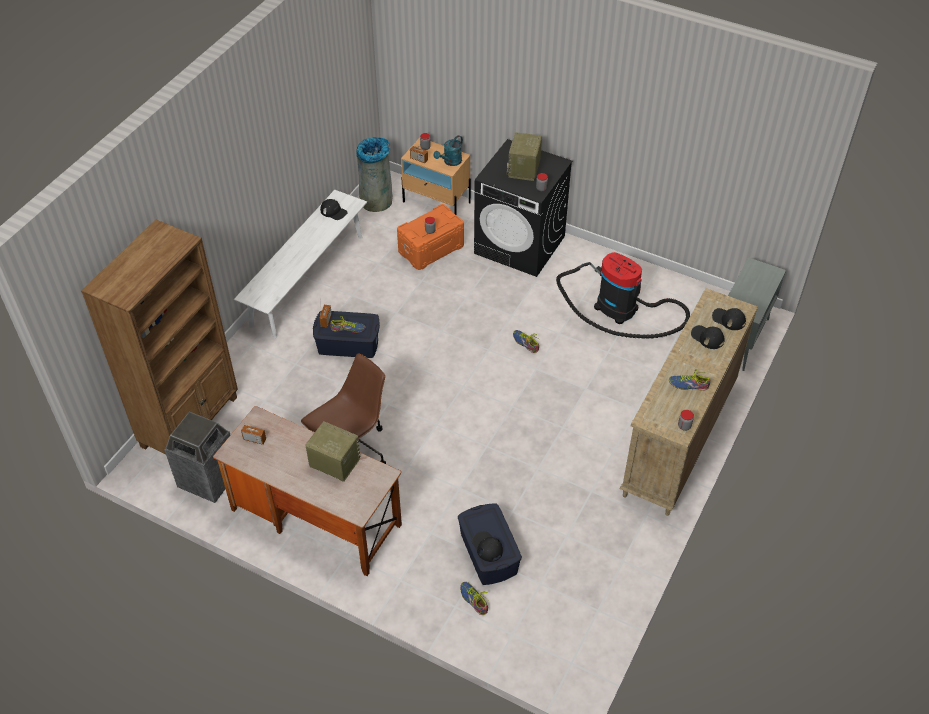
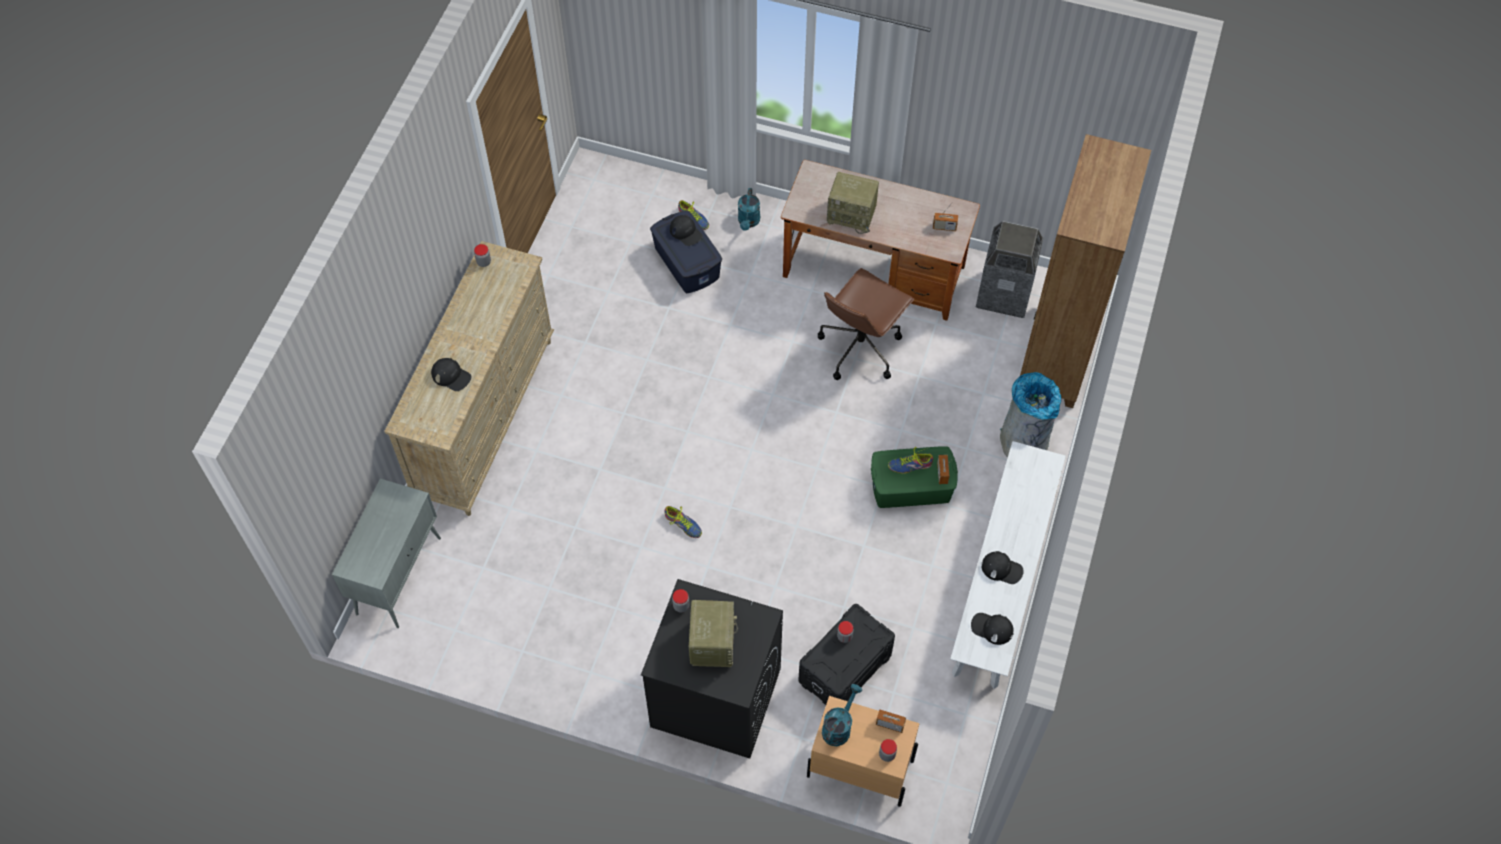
camera: 170 degrees right, 10 degrees up
(348, 344) = (911, 487): blue storage box -> green storage box
(376, 199) = (955, 758): grey trash can -> grey trash can (1023, 443)
(420, 587) = (748, 222): none -> turquoise watering can
(430, 248) = (845, 668): orange storage box -> black storage box
(620, 310) = (560, 598): vacuum cleaner -> none
(688, 385) = (477, 311): shoe -> none
(728, 319) = (423, 405): black cap -> black cap (1002, 569)

